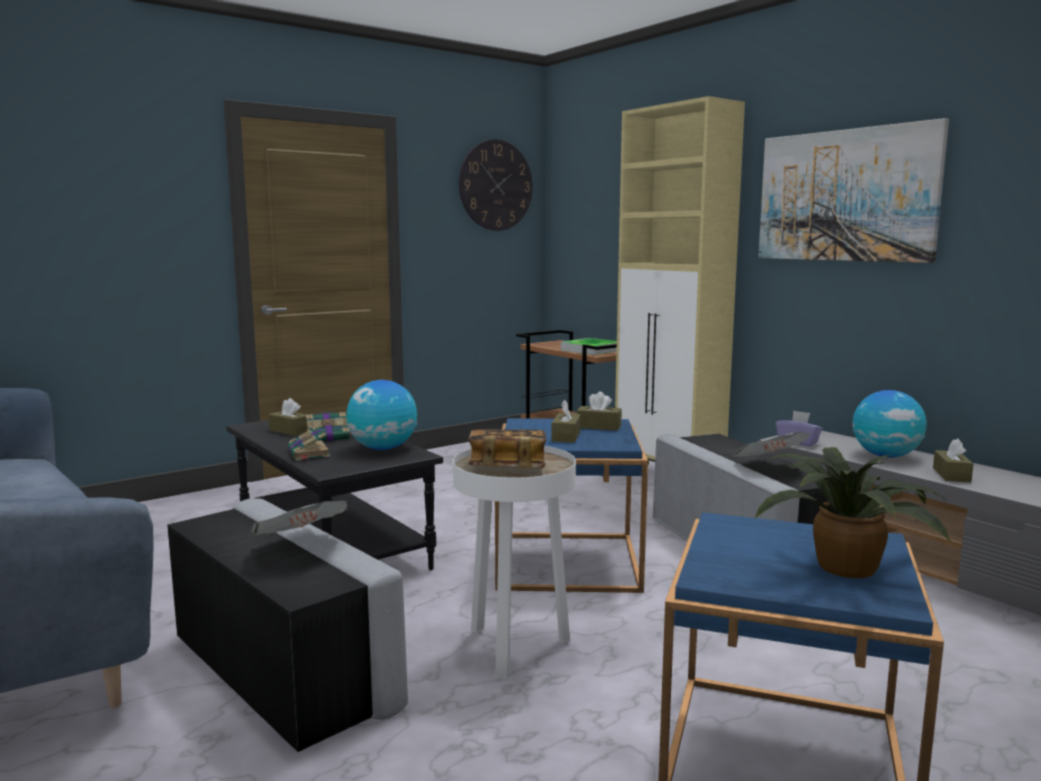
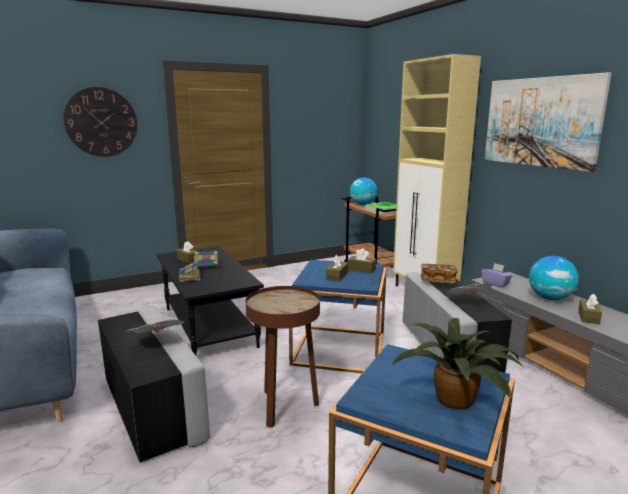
camera: 10 degrees right, 5 degrees up
(383, 449) = (232, 276): globe -> globe (363, 204)
(496, 185) = (332, 105): wall clock -> wall clock (101, 122)
(507, 468) = (277, 304): book -> book (437, 281)
(515, 649) = (285, 407): white side table -> brown side table

